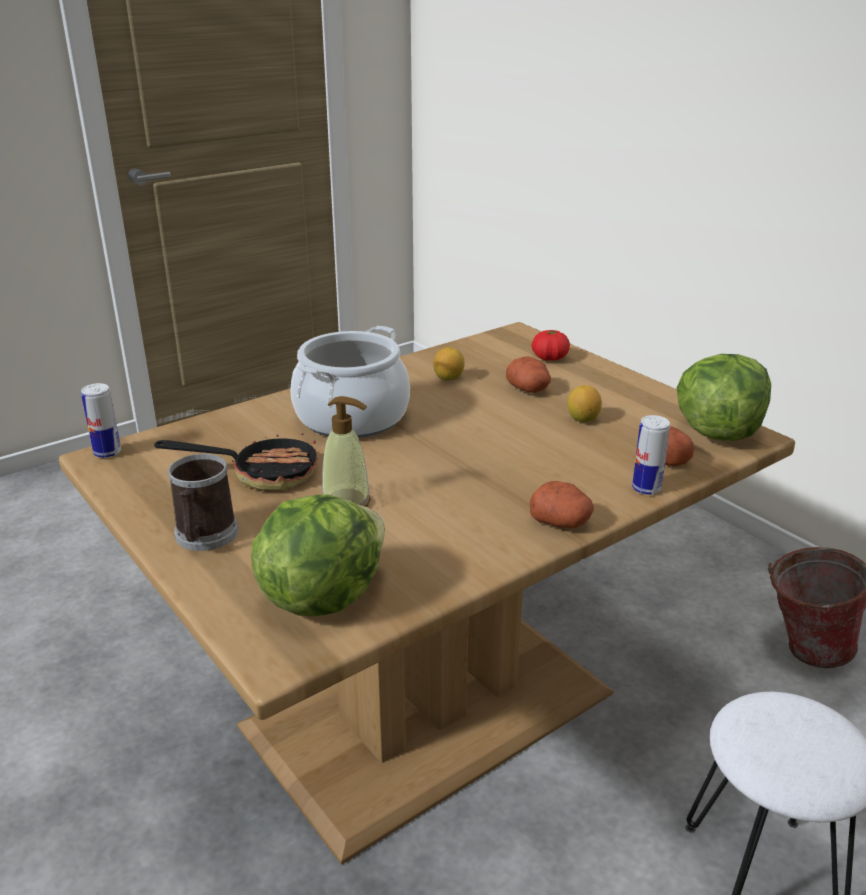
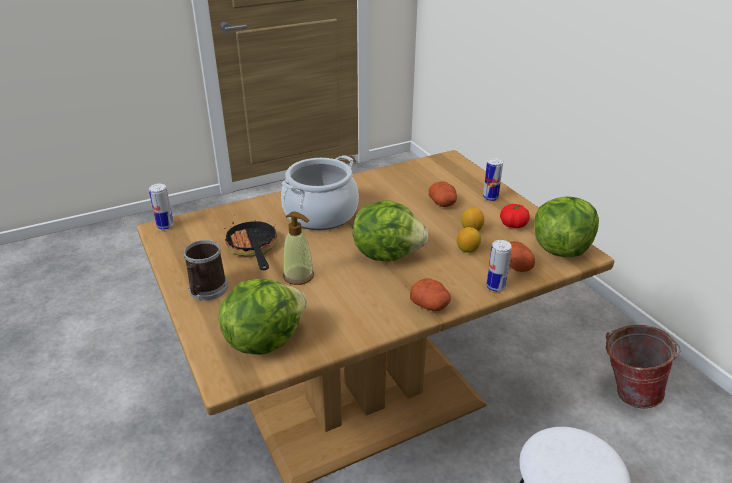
camera: 10 degrees right, 5 degrees up
(262, 473) = (253, 249): frying pan -> frying pan turned 120 degrees counterclockwise
(448, 378) = (392, 190): lemon -> lemon (467, 250)
(472, 460) = (387, 254): none -> lettuce
(549, 358) = (465, 180): tomato -> tomato (513, 225)
(593, 377) = (490, 198): none -> can

